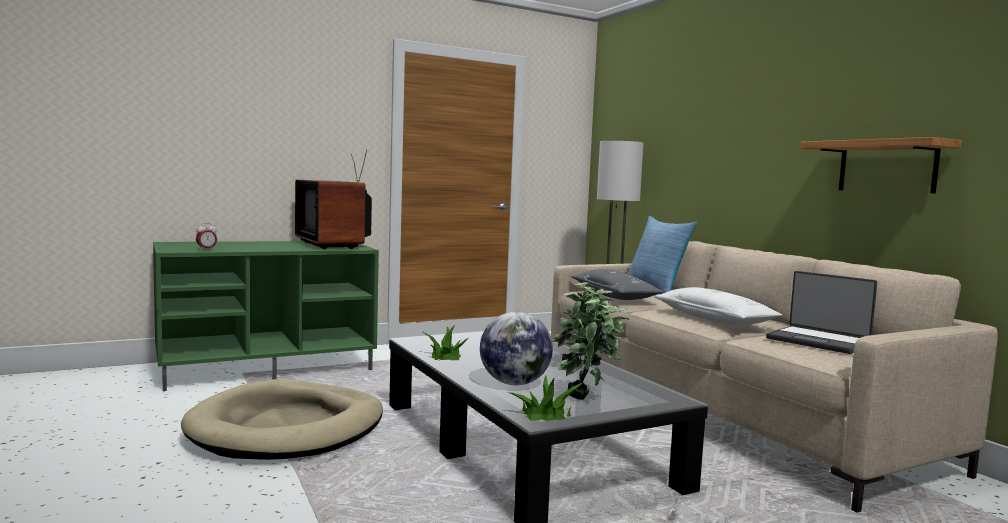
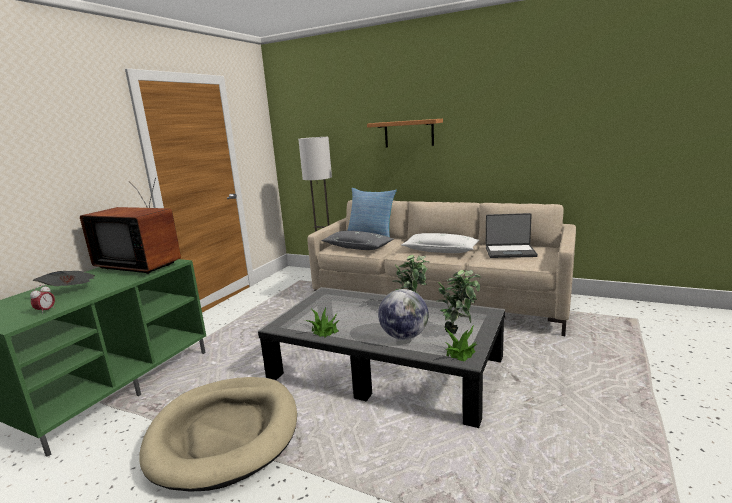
camera: 35 degrees left, 10 degrees up
(248, 246) = (71, 292): none -> newspaper
(887, 167) = (505, 146): shelf -> shelf (409, 133)

